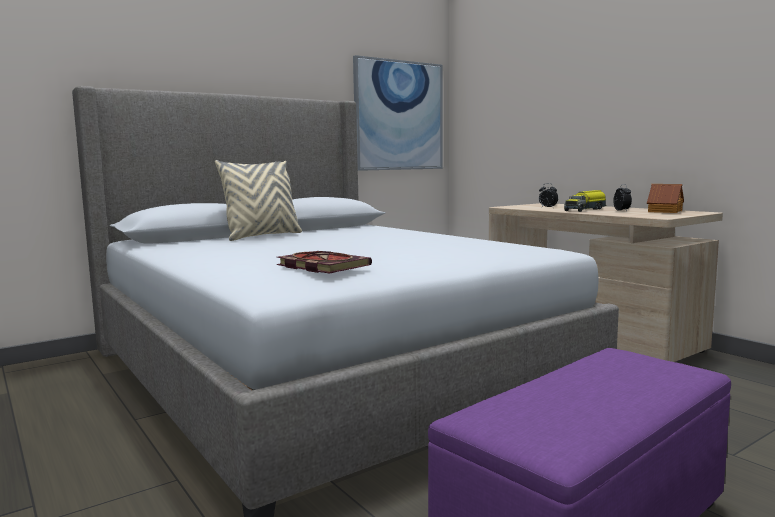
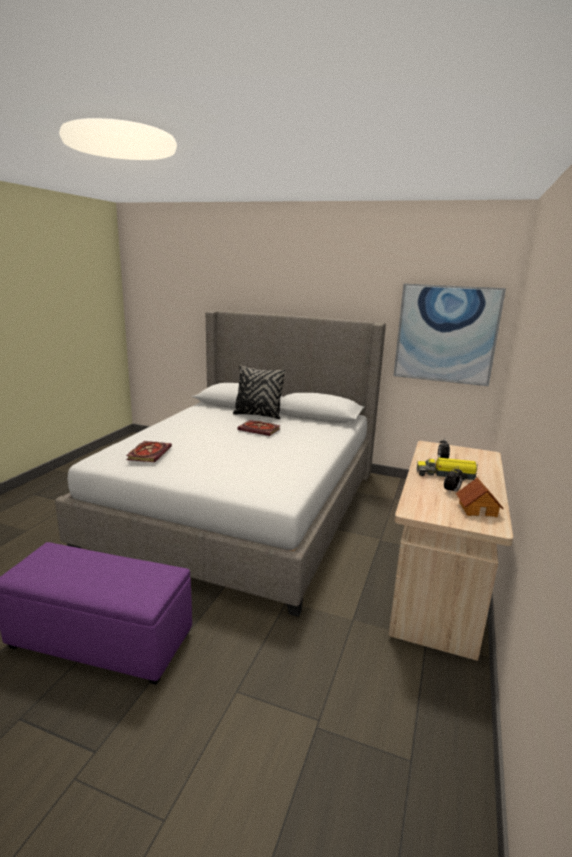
camera: 55 degrees right, 10 degrees up
(262, 236) = (258, 415): beige pillow -> black pillow
(323, 238) = (260, 429): none -> book

